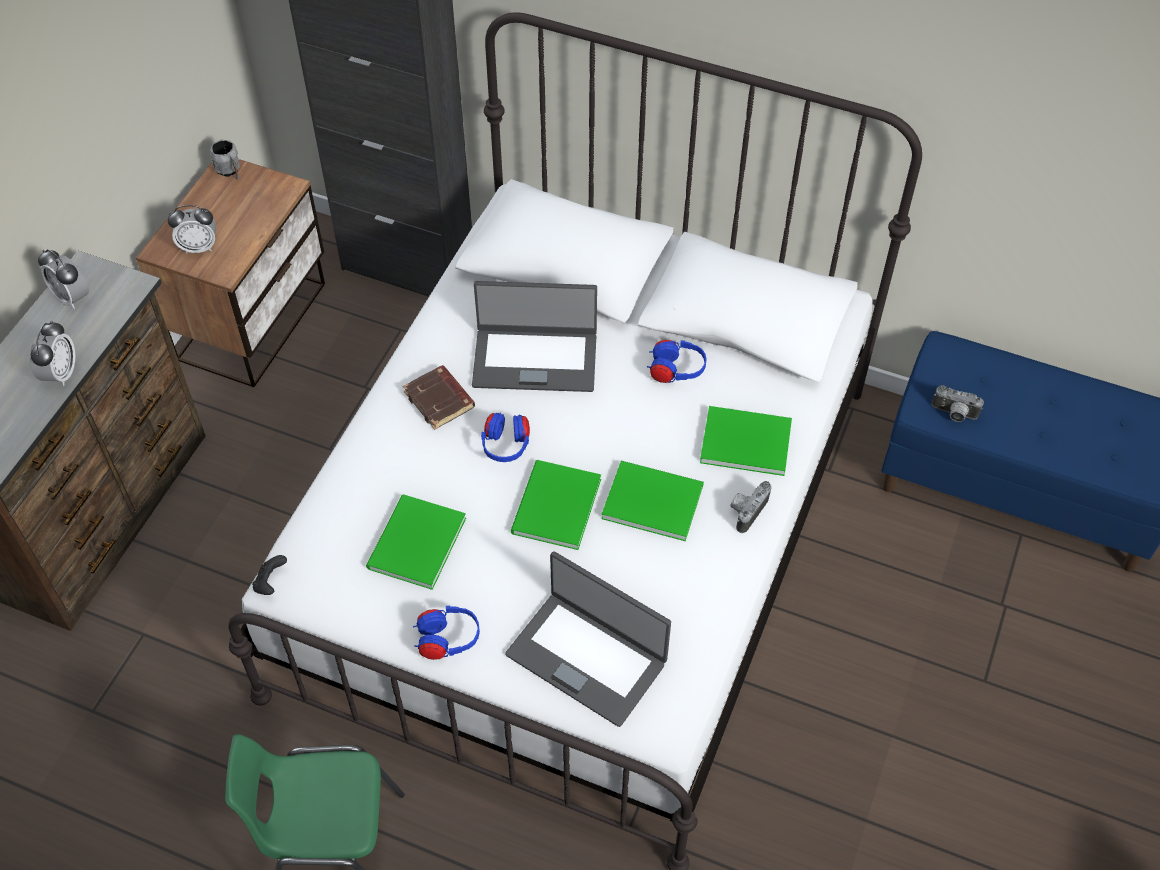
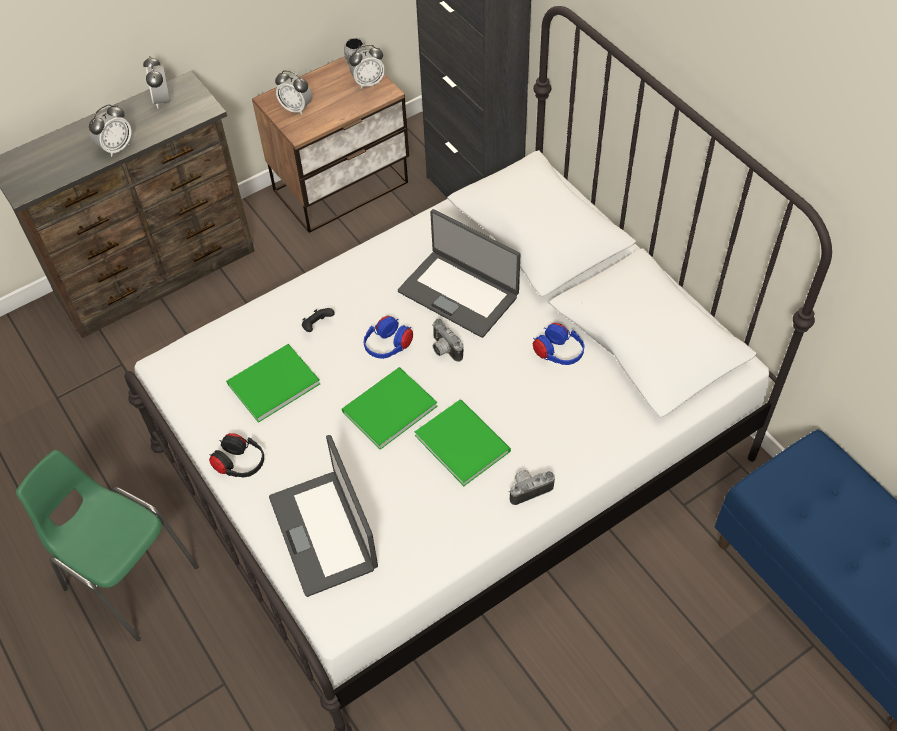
camera: 35 degrees right, 0 degrees up
(259, 185) = (368, 83): none -> alarm clock
(270, 583) = (160, 360): black game controller -> black game controller (317, 326)
(440, 400) = (368, 290): brown book -> none
(447, 640) = (240, 464): blue headphones -> black headphones
(743, 440) = (569, 433): green book -> none
(953, 414) = (784, 507): camera -> camera (444, 349)

